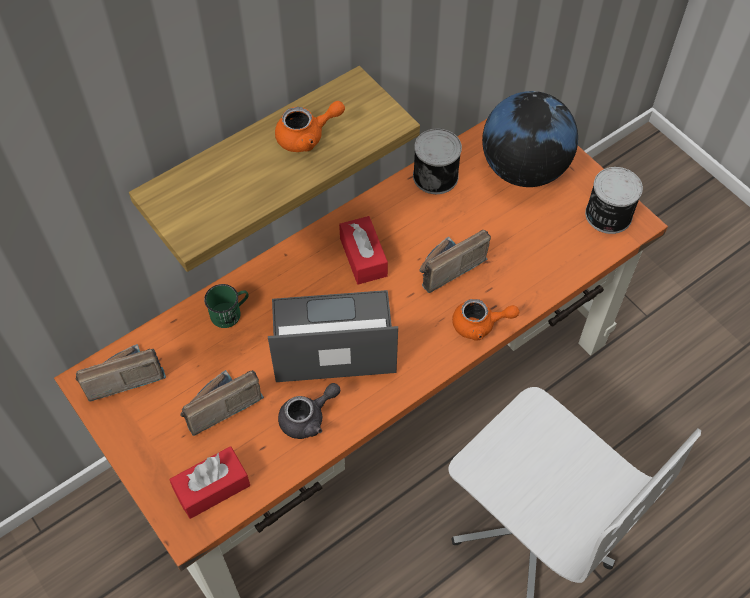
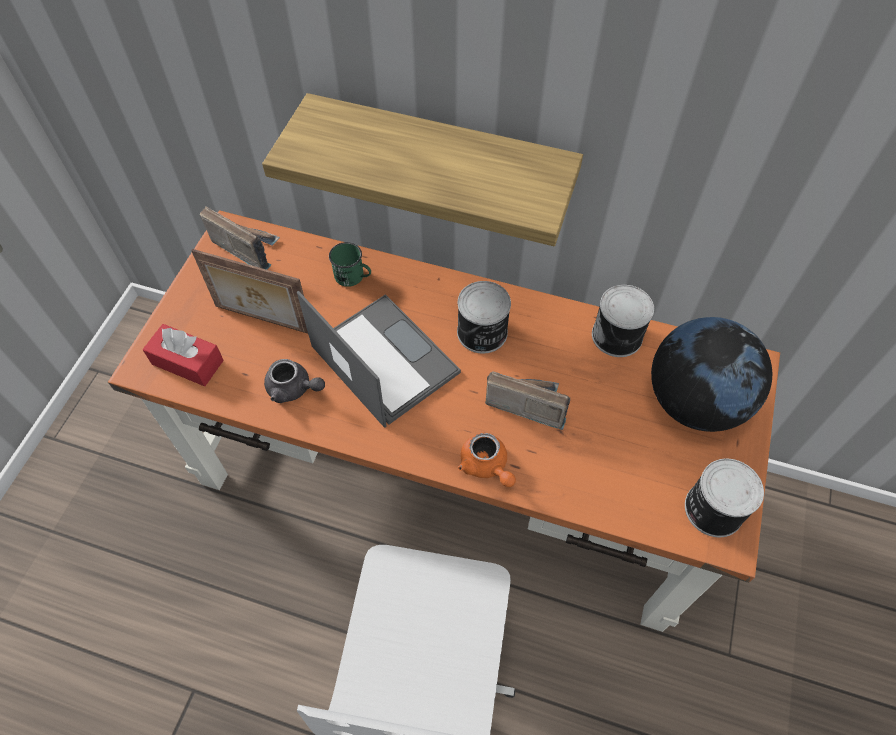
camera: 55 degrees right, 0 degrees up
(218, 405) = (263, 321): radio -> picture frame
(307, 136) = (464, 164): orange teapot -> none
(363, 257) = (482, 333): red tissue box -> can

